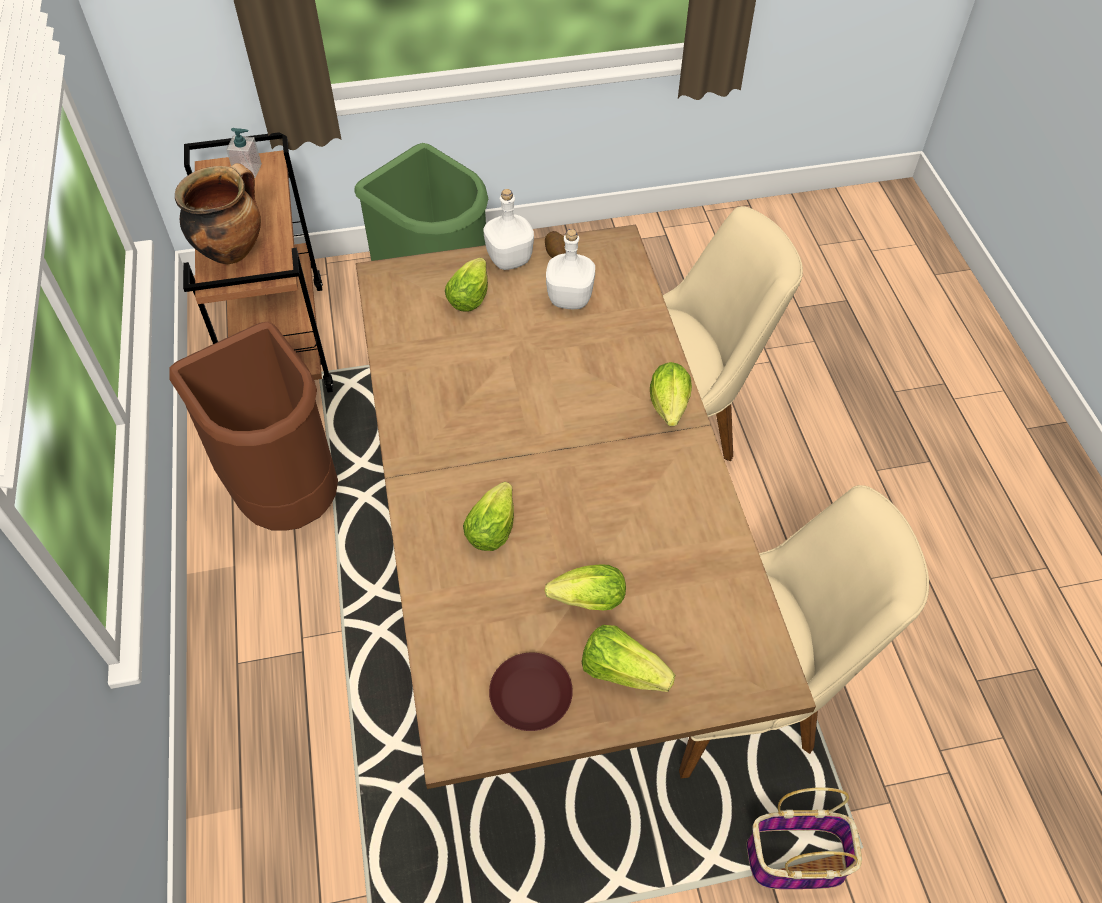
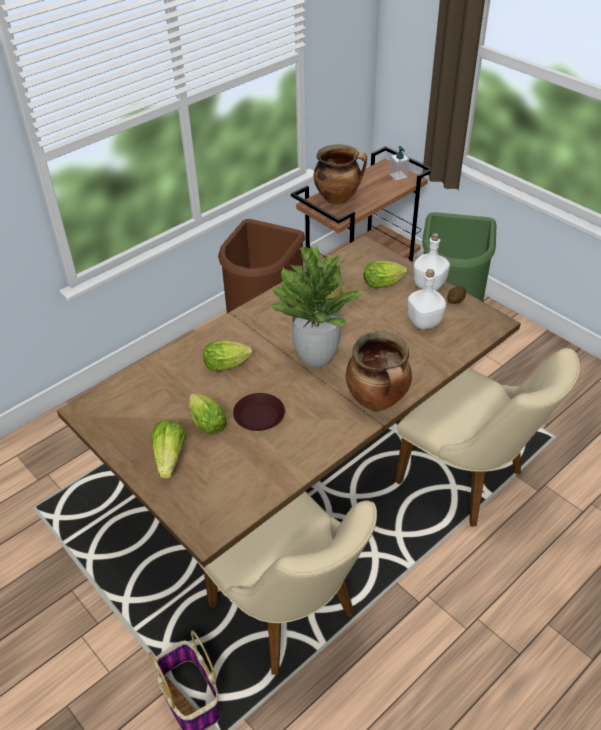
camera: 60 degrees right, 10 degrees down
(530, 695) = (130, 426): brown plate -> brown plate (259, 415)
(551, 428) = (317, 357): none -> potted plant
(669, 409) = (378, 401): lettuce -> cooking pot

